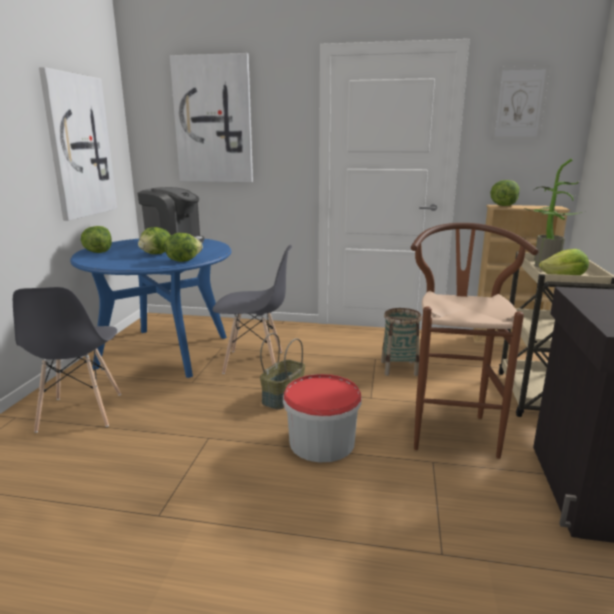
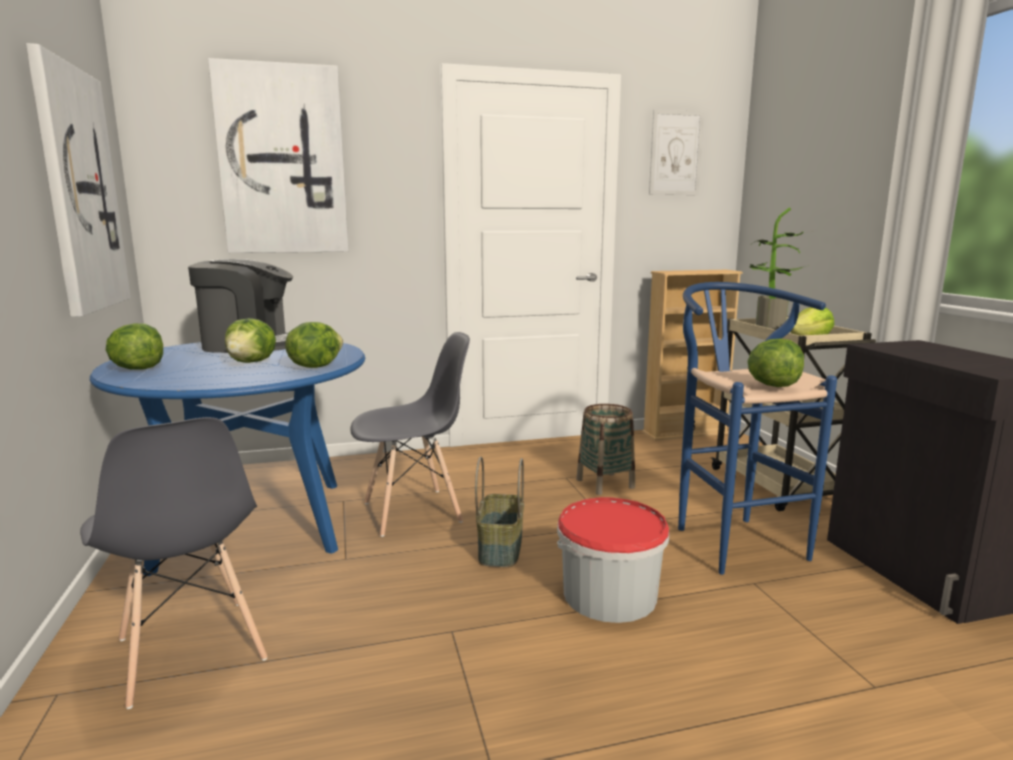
camera: 25 degrees left, 5 degrees down
(452, 427) = (731, 538): brown stool -> blue stool
(503, 205) = (672, 271): lettuce -> lettuce (773, 385)

